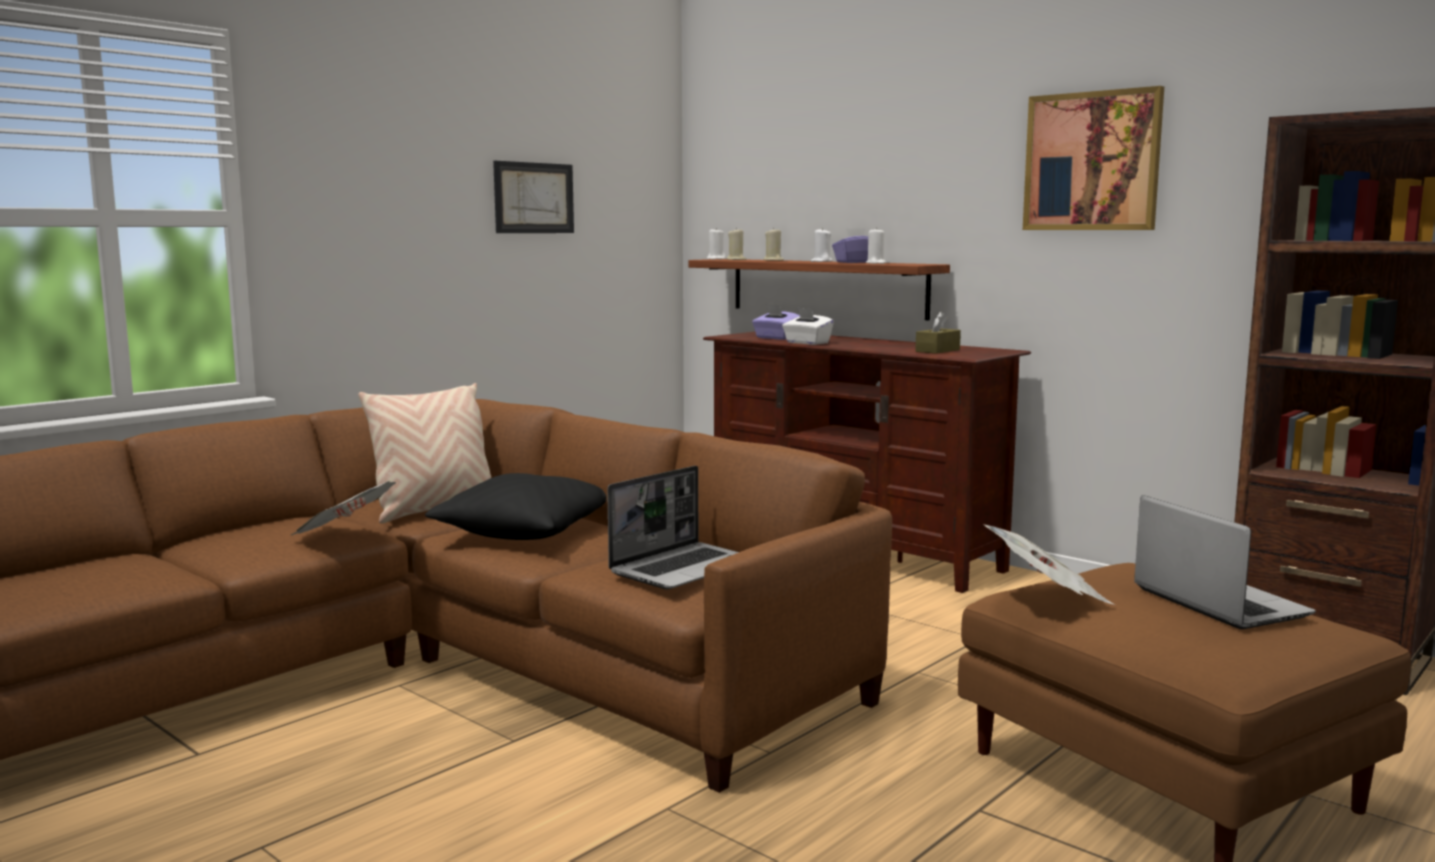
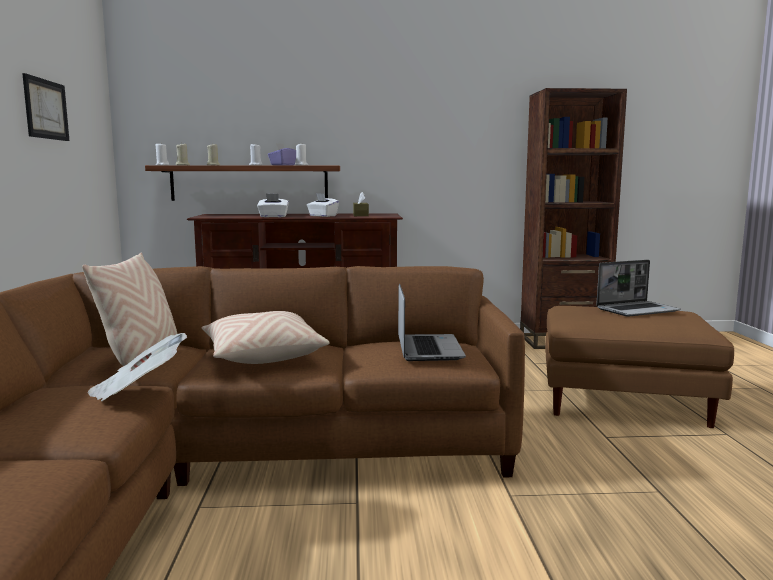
camera: 45 degrees left, 0 degrees up
(525, 530) = (262, 355): black pillow -> beige pillow
(776, 338) = (239, 216): purple tissue box -> none
(875, 347) = (322, 216): none -> white tissue box
(1047, 596) = (591, 321): newspaper -> none
(1092, 161) = (424, 108): picture -> none
(1217, 602) = (637, 310): laptop -> laptop turned 135 degrees clockwise

